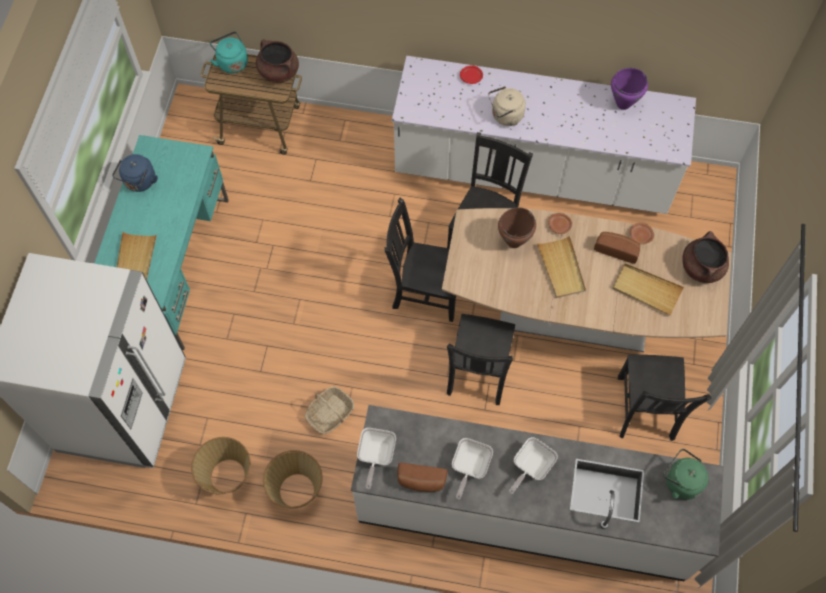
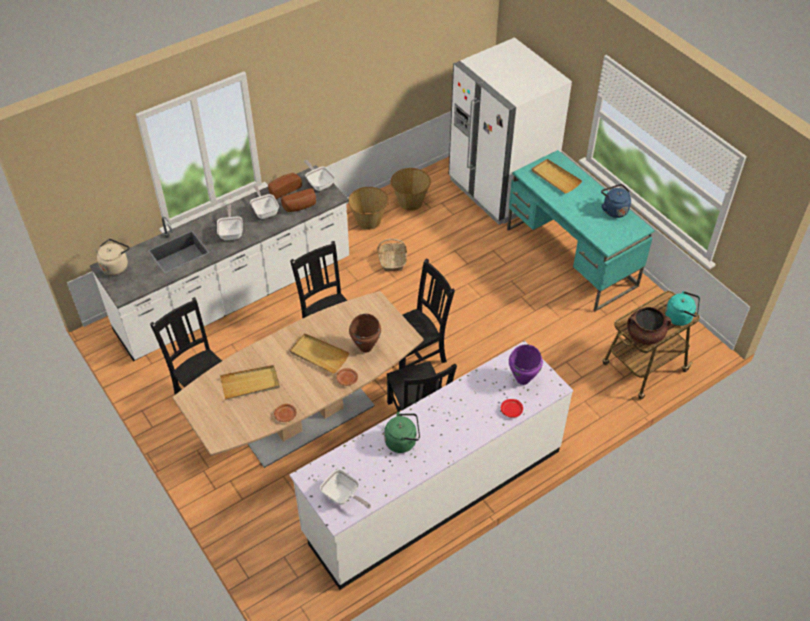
camera: 135 degrees right, 15 degrees down
(505, 116) = (455, 402): beige kettle -> beige kettle (115, 266)
(616, 249) = (294, 394): bread -> bread (300, 207)
(623, 103) = (384, 481): purple cooking pot -> purple cooking pot (523, 379)
(664, 117) = (343, 496): none -> frying pan
(680, 481) = (138, 282): green kettle -> green kettle (402, 441)
(701, 267) = (224, 426): brown cooking pot -> none

